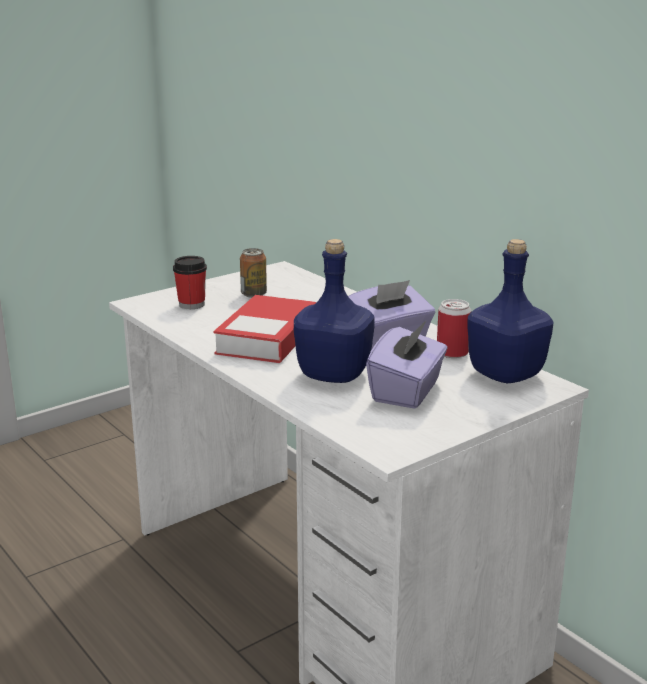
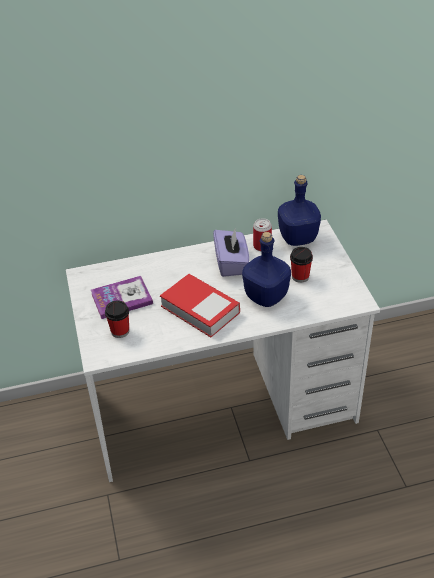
camera: 65 degrees left, 20 degrees up
(253, 294) = (121, 298): can -> book
(407, 391) = (300, 276): purple tissue box -> cup

